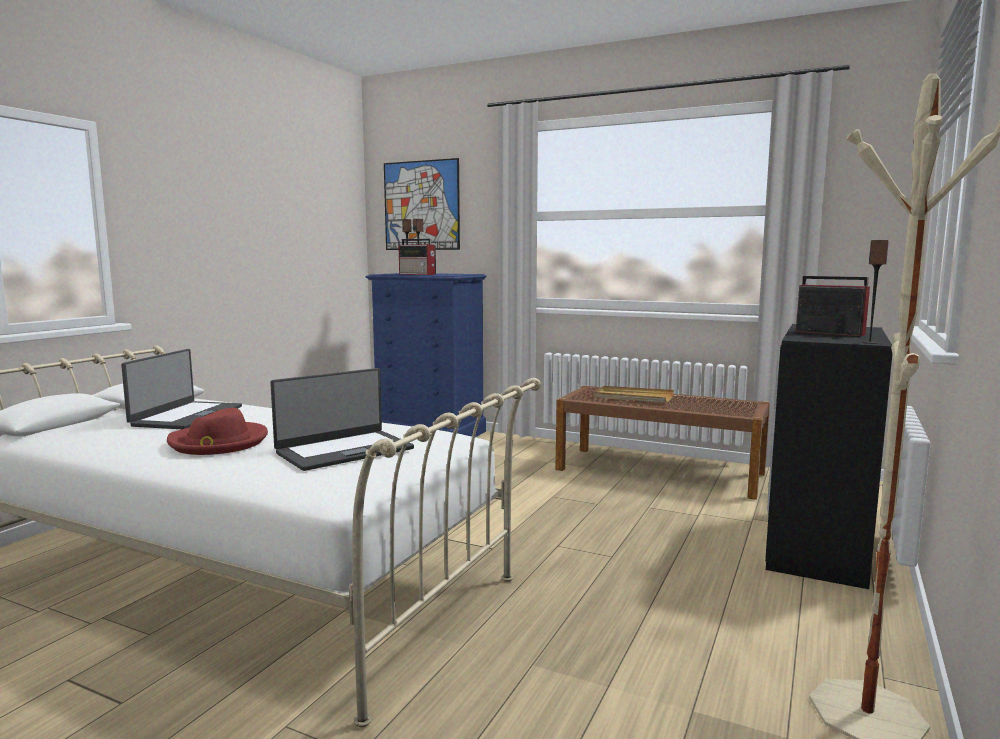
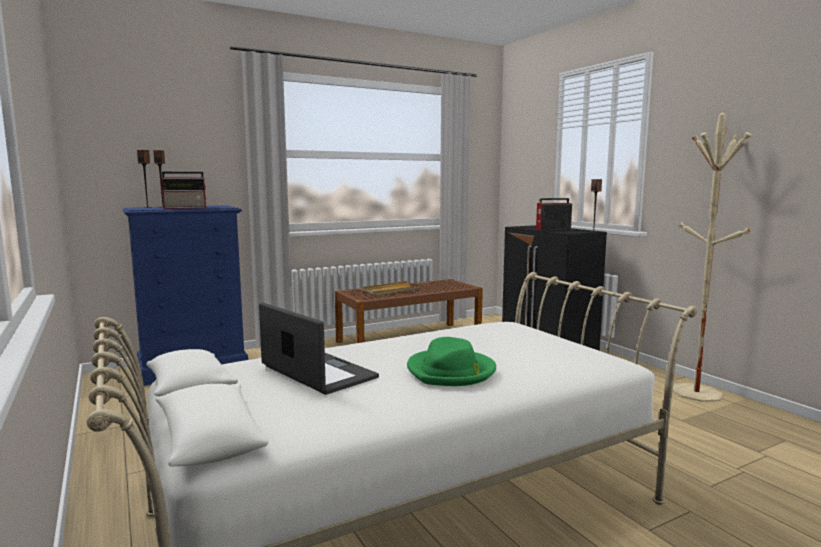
camera: 55 degrees left, 0 degrees up
(218, 443) = (451, 371): red hat -> green hat
(344, 450) = (525, 345): laptop -> none
(421, 205) = (143, 136): picture -> none

